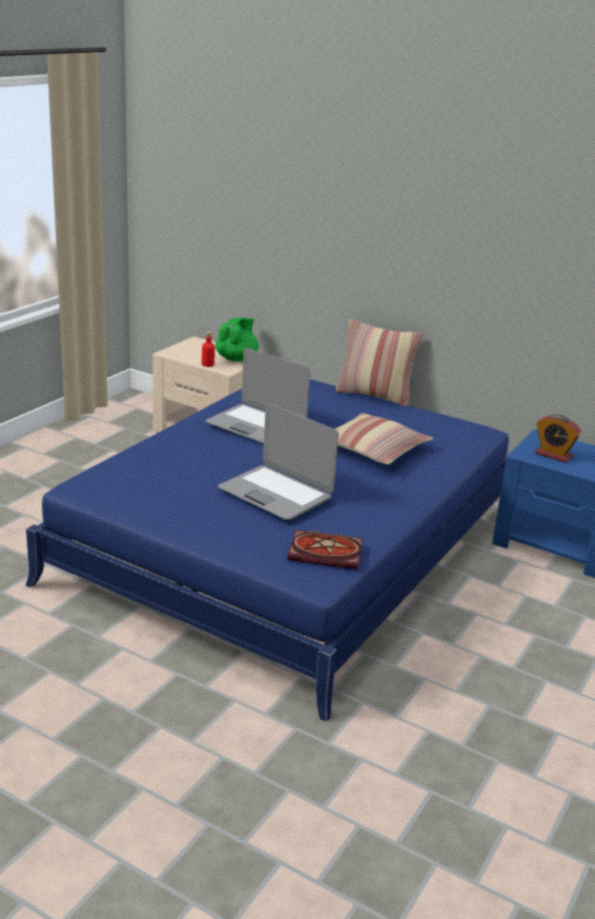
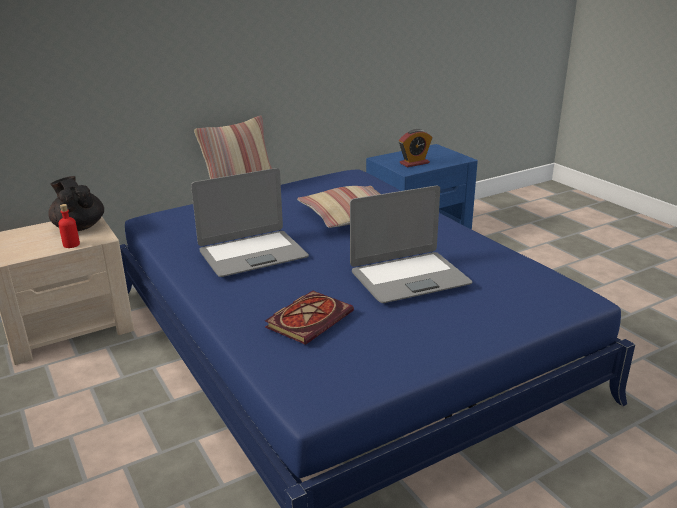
camera: 60 degrees left, 0 degrees up
(237, 358) = (79, 227): green teapot -> black teapot
(327, 552) = (531, 282): book -> book (309, 318)

